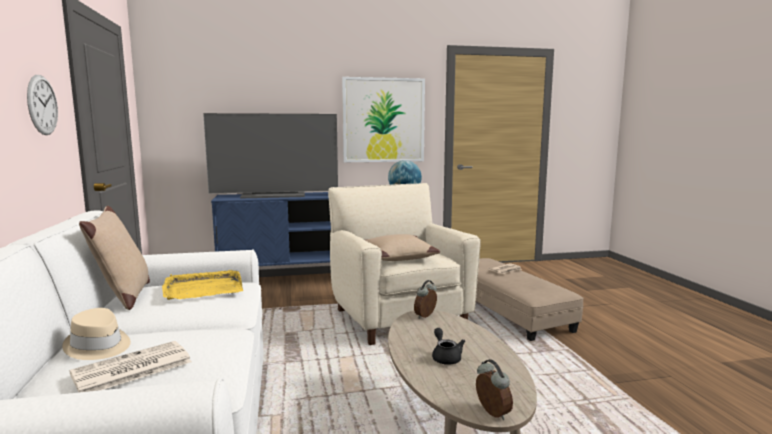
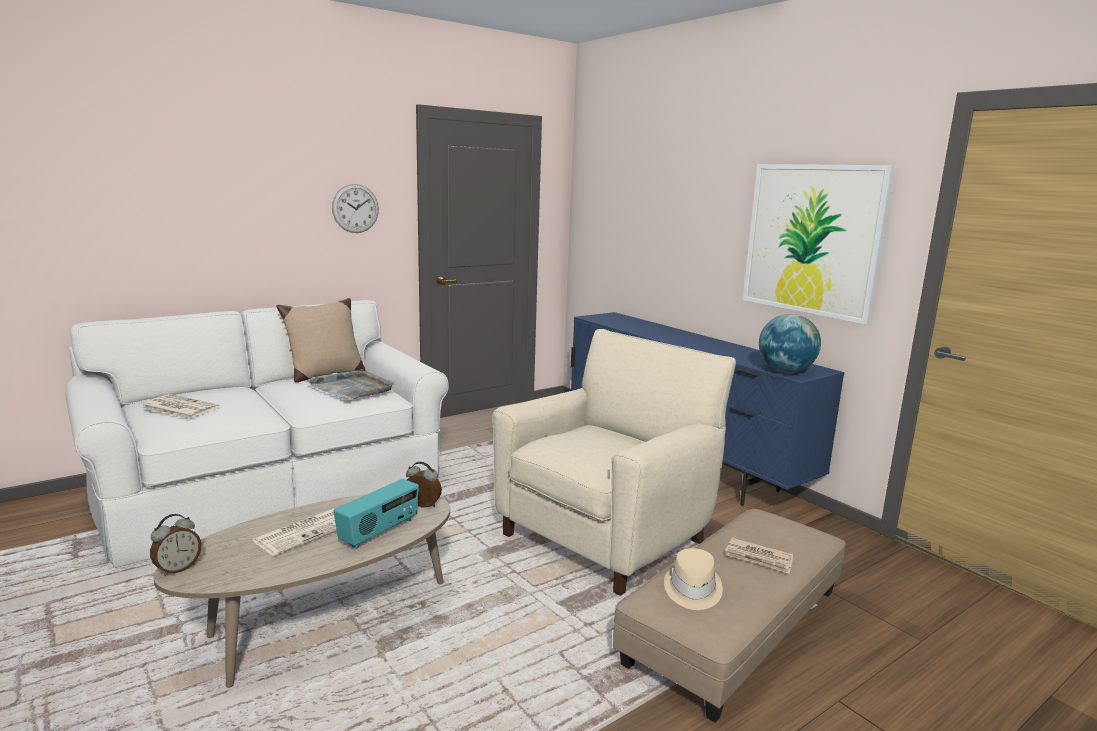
camera: 65 degrees right, 5 degrees up
(98, 346) = (218, 392): beige hat -> beige hat (692, 589)
(203, 288) = (352, 388): yellow tray -> grey tray
(274, 195) = (645, 327): television -> none
(397, 256) = (571, 443): beige pillow -> none
(445, 357) = (305, 532): black teapot -> newspaper
(460, 332) = (379, 532): none -> radio

